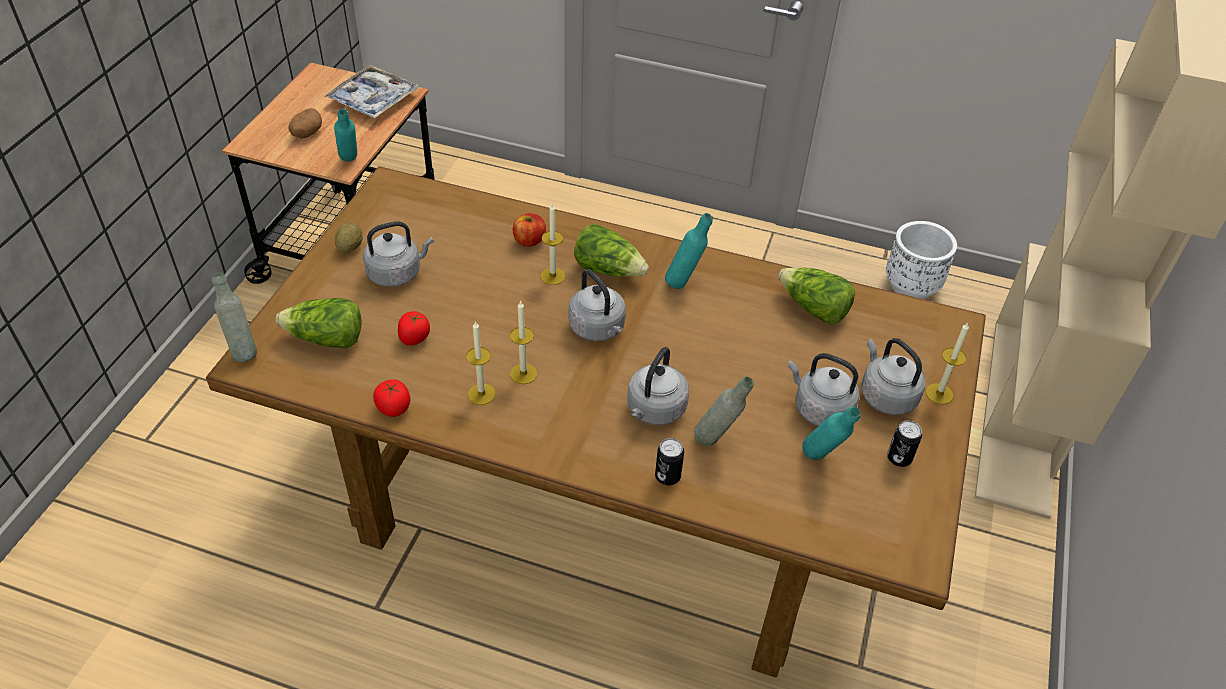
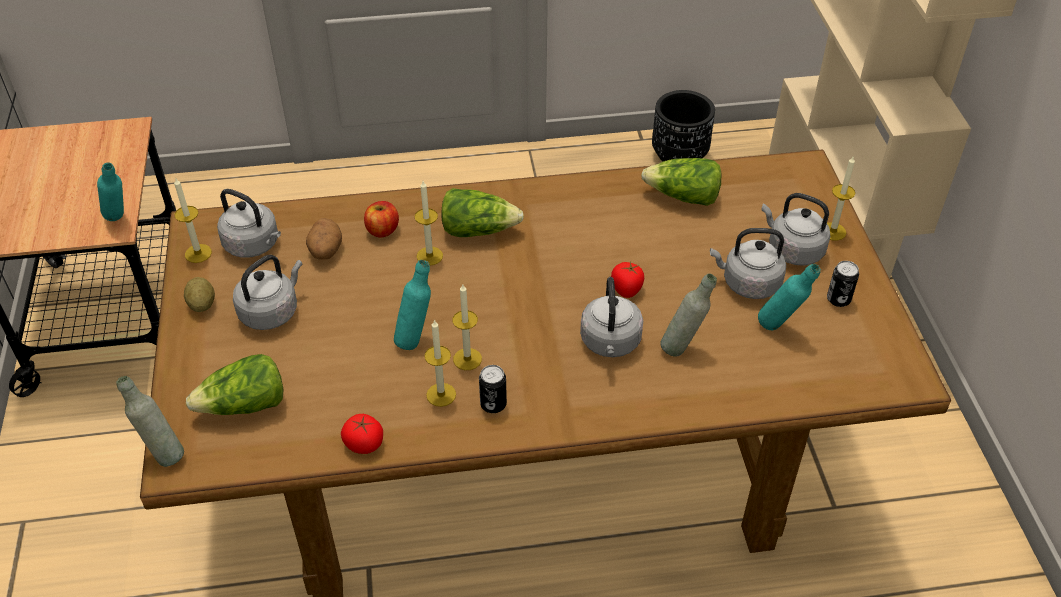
camera: 25 degrees left, 0 degrees up
(306, 134) = (48, 207): potato -> potato (325, 251)
(373, 99) = (98, 147): tray -> none
(375, 206) = (198, 253): none -> candle
(414, 338) = (336, 368): tomato -> tomato (626, 289)
(598, 329) = (508, 289): grey kettle -> grey kettle (254, 245)
(667, 476) = (662, 397): can -> can (493, 404)
(684, 282) = (556, 216): turquoise bottle -> turquoise bottle (415, 339)
(911, 286) = (679, 156): white planter -> black planter

